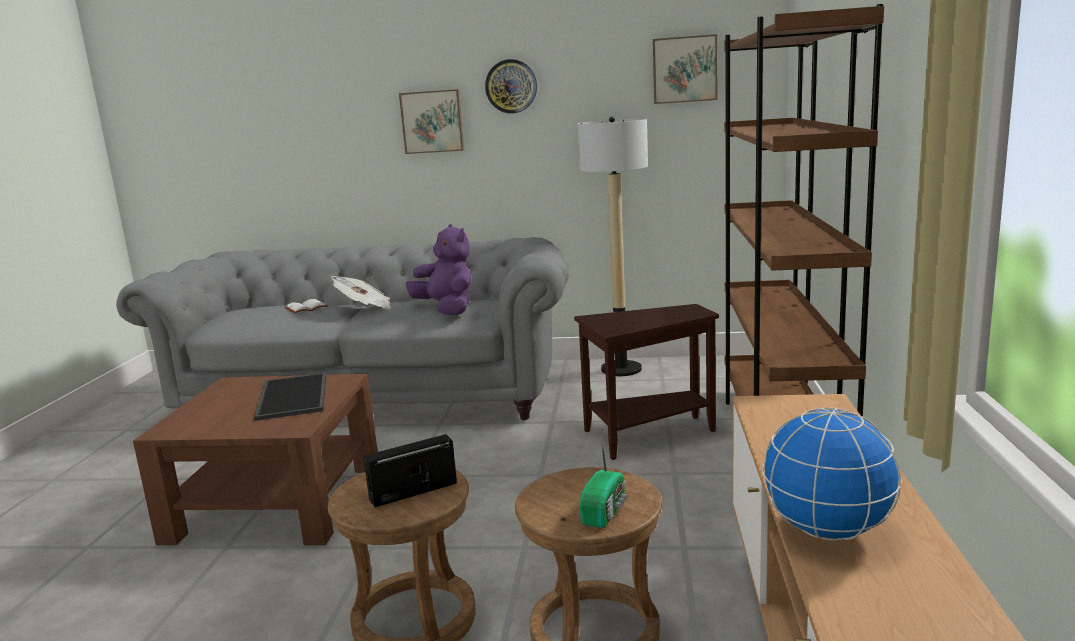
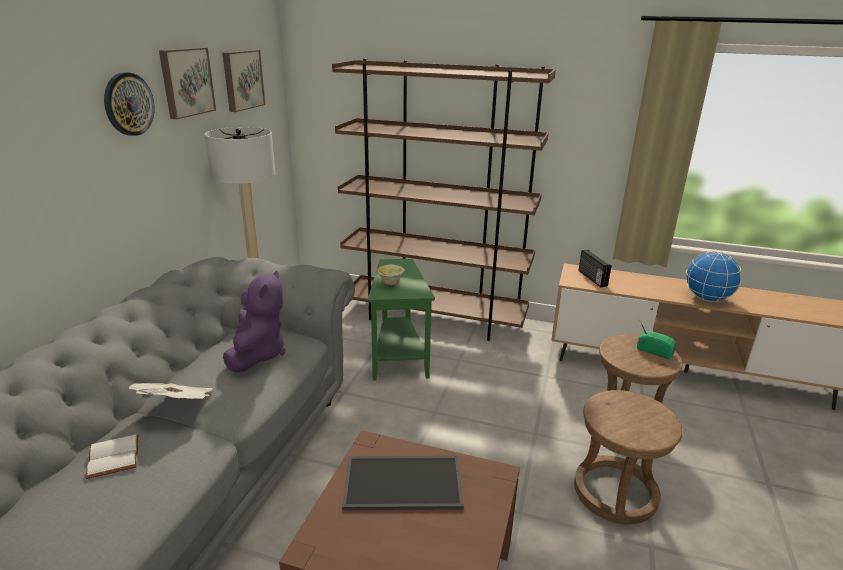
camera: 80 degrees left, 10 degrees up
(413, 491) = (631, 411): radio -> radio (591, 278)
(432, 121) = (54, 159): picture -> picture (186, 82)
(447, 310) = (257, 354): purple plush toy -> purple plush toy turned 120 degrees clockwise
(626, 317) = (391, 283): none -> bowl
(646, 435) = (398, 358): brown side table -> green side table

